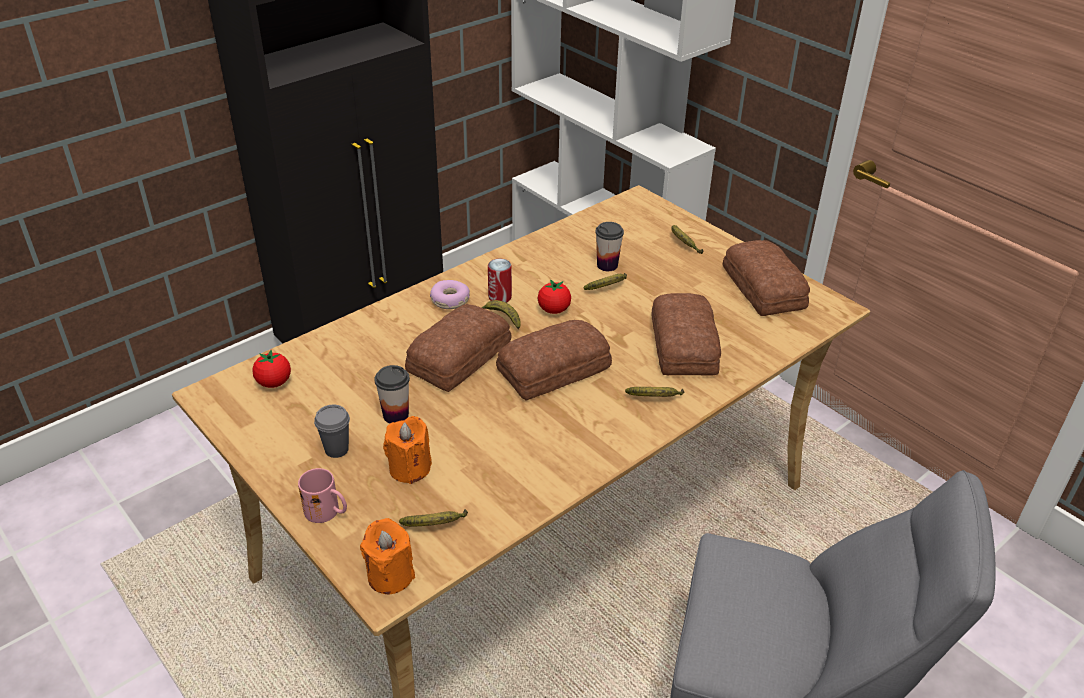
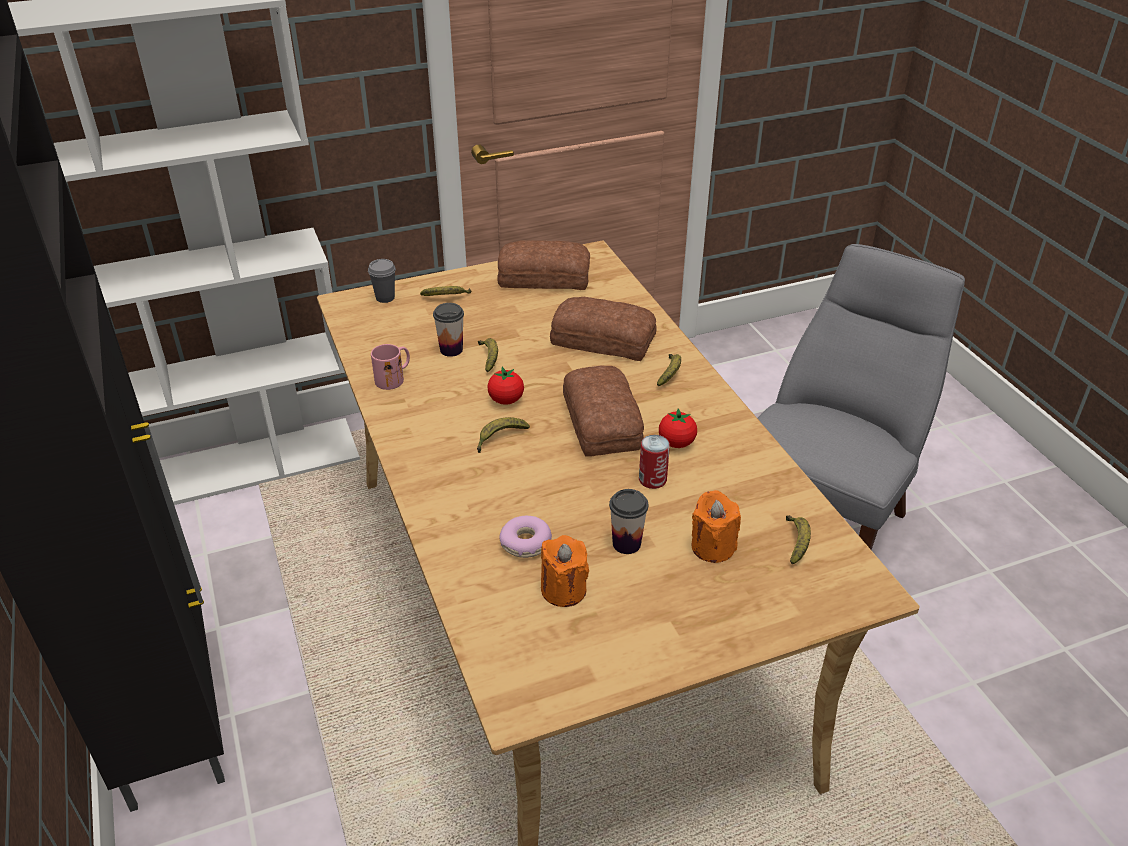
camera: 70 degrees left, 0 degrees up
(274, 382) = (523, 639): tomato -> tomato (676, 443)
(328, 512) = (760, 618): pink mug -> pink mug (394, 378)
(336, 449) = (665, 598): grey cup -> grey cup (385, 298)
(390, 575) = (855, 584): orange candle -> orange candle (563, 590)
(450, 300) = (445, 467): donut -> donut (526, 543)
(456, 357) = (549, 482): bread -> none
(500, 297) = (461, 431): can -> can (652, 479)

